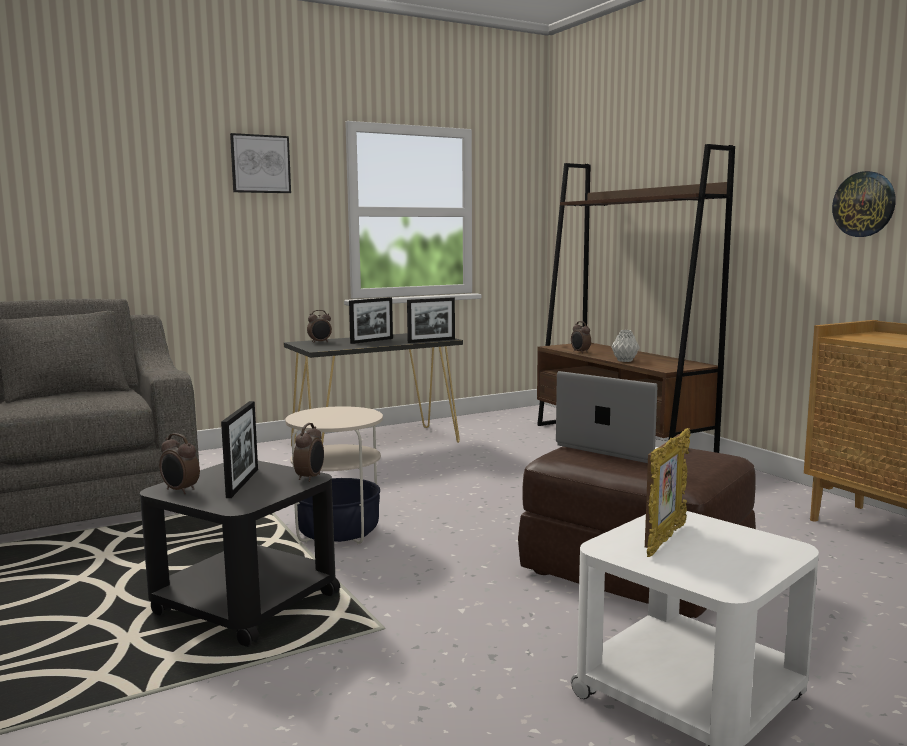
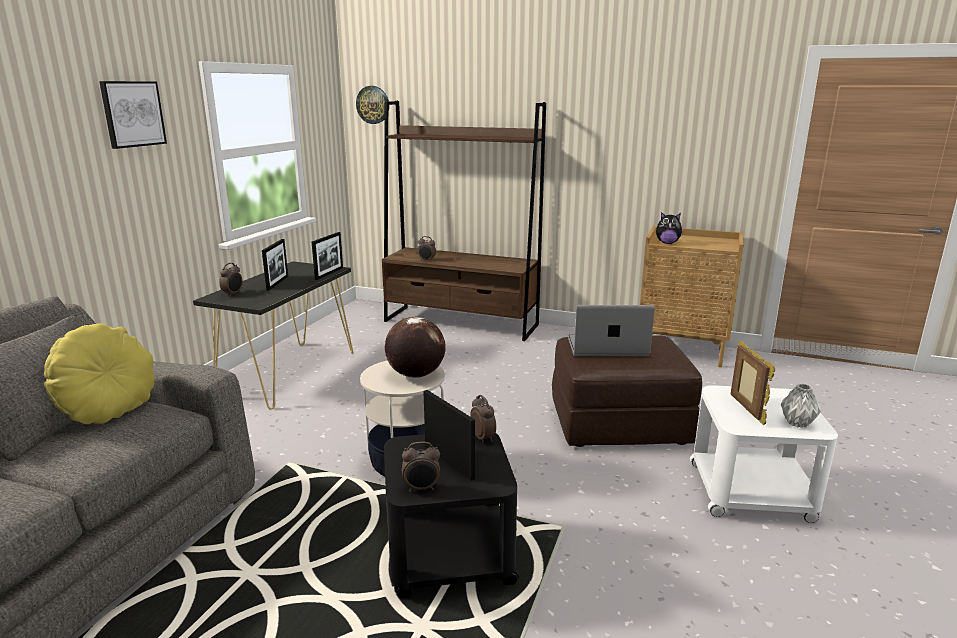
camera: 40 degrees left, 10 degrees up
(98, 392) = (110, 413): none -> yellow pillow
(344, 418) = (415, 375): none -> globe
(625, 361) = (475, 265): grey vase -> grey vase (798, 423)
(855, 338) = (667, 243): none -> plush toy
(864, 204) = (644, 151): wall clock -> wall clock (373, 105)

